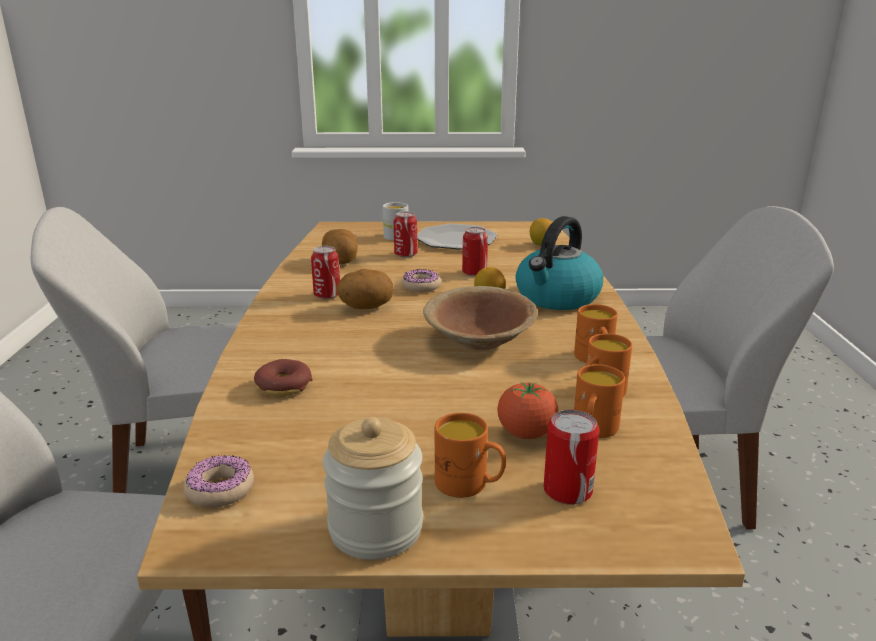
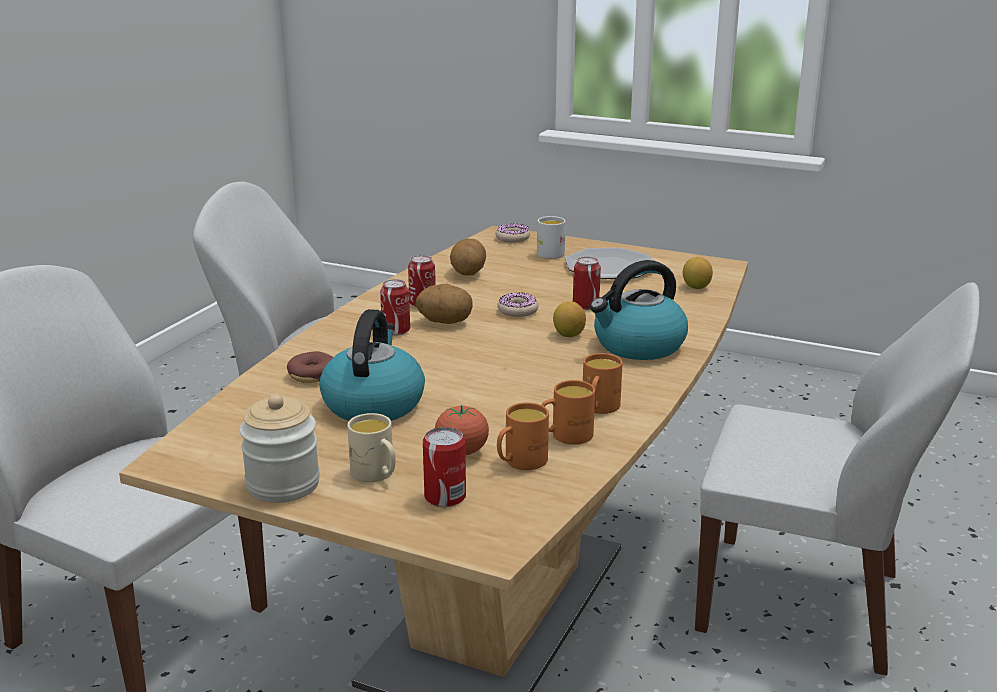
camera: 25 degrees right, 0 degrees up
(220, 489) = (206, 436): donut -> donut (512, 238)
(380, 403) = (373, 403): none -> kettle
(405, 254) = (539, 275): can -> can (396, 331)
(469, 485) = (377, 475): orange mug -> beige mug
(479, 340) = (513, 371): brown bowl -> none

